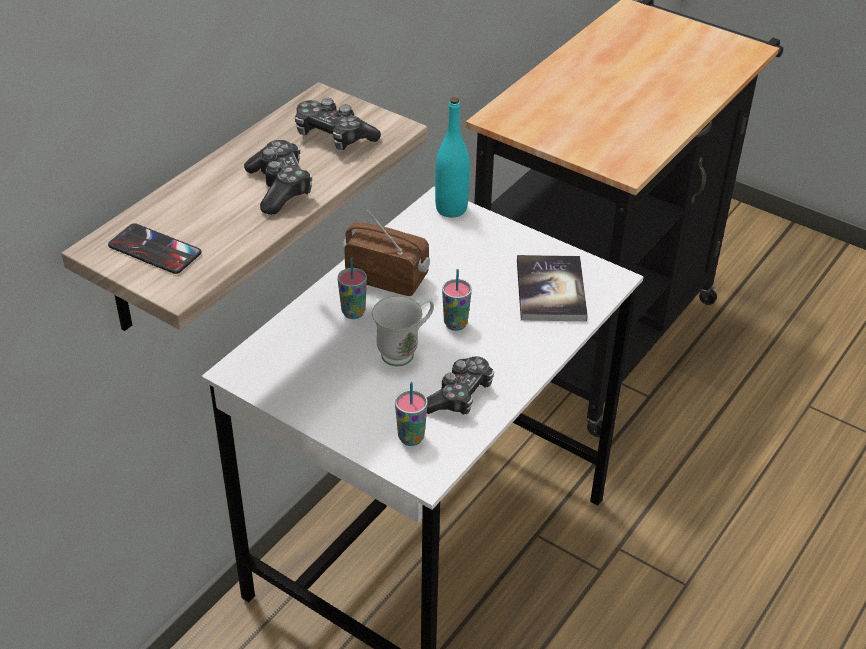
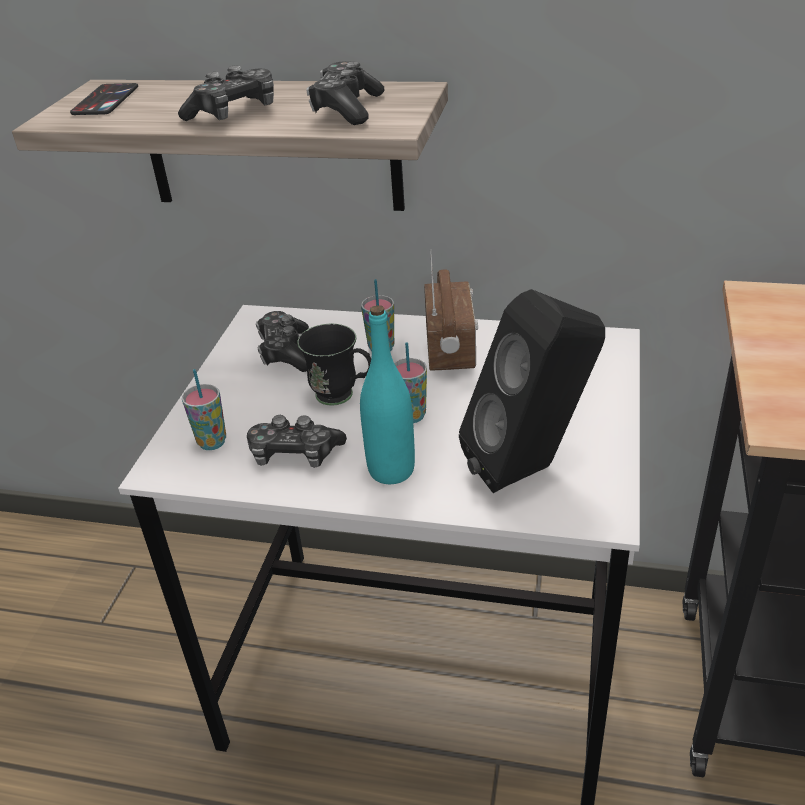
camera: 70 degrees right, 5 degrees down
(312, 367) = (286, 352): none -> game controller
(405, 351) = (343, 397): white mug -> black mug
(451, 209) = (610, 352): turquoise bottle -> turquoise bottle (391, 470)
(550, 290) = (531, 468): book -> black speaker

